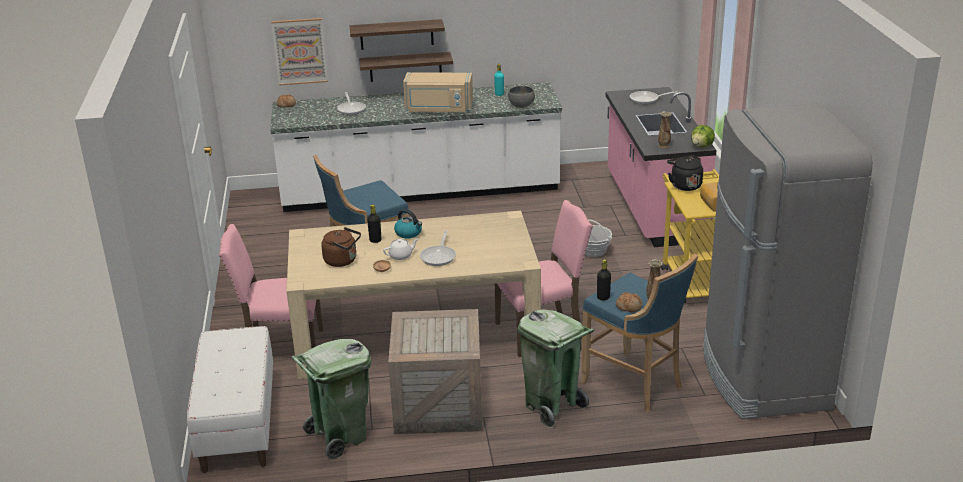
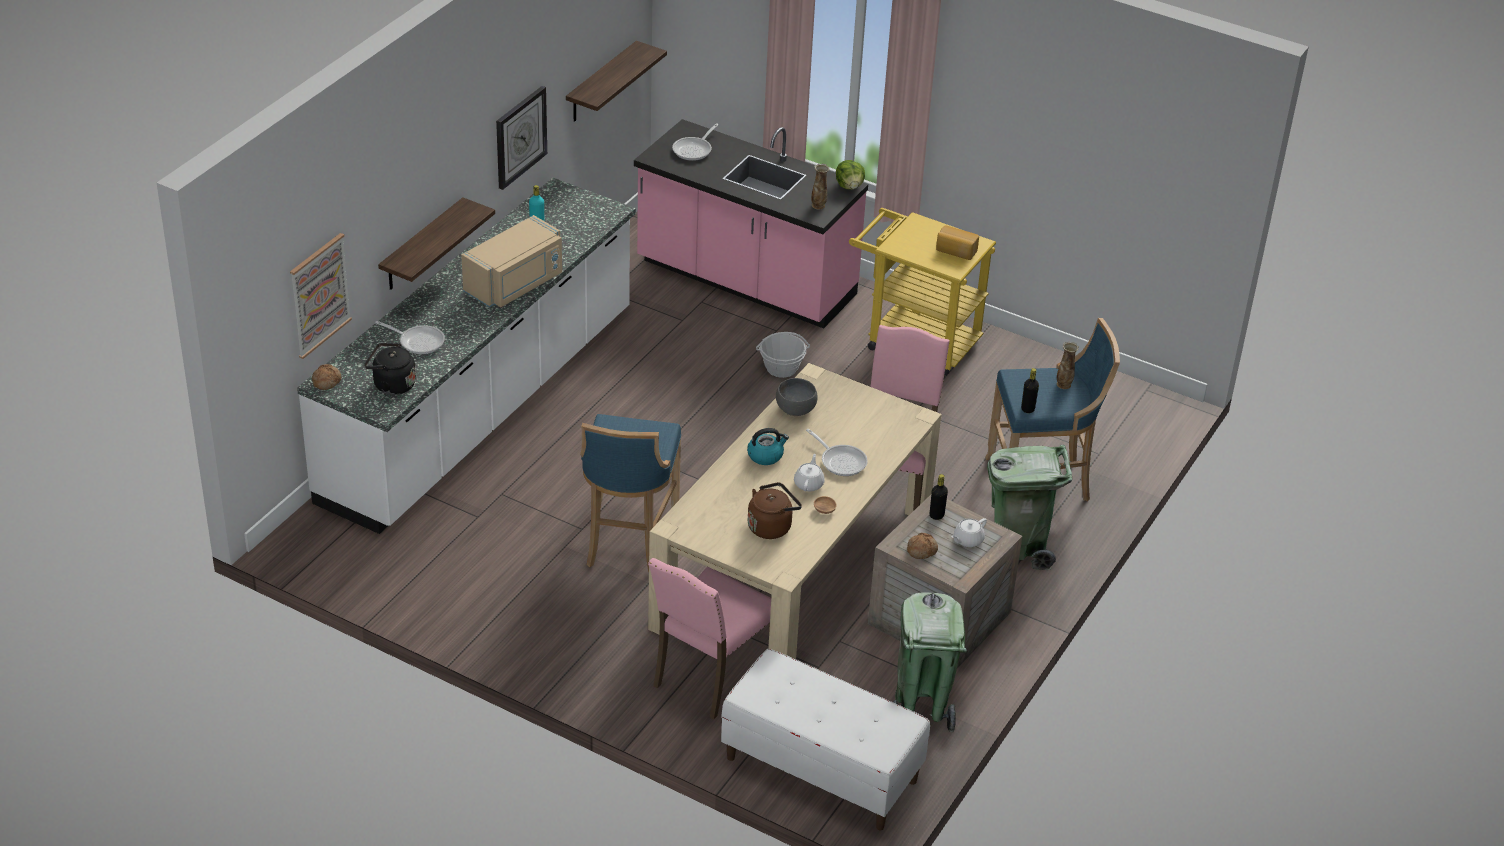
camera: 55 degrees left, 10 degrees up
(375, 240) = (753, 484): black bottle -> black bottle (936, 515)
(396, 34) = (413, 207): shelf -> shelf (601, 83)
(445, 340) = (967, 540): none -> white teapot
(516, 36) = (520, 137): none -> wall clock
(521, 105) = (591, 228): grey bowl -> grey bowl (795, 409)
(629, 306) = (1059, 404): bread -> bread (921, 550)
(684, 185) = (899, 243): black kettle -> black kettle (391, 385)
(763, 378) = (1110, 408): grey fridge -> none

